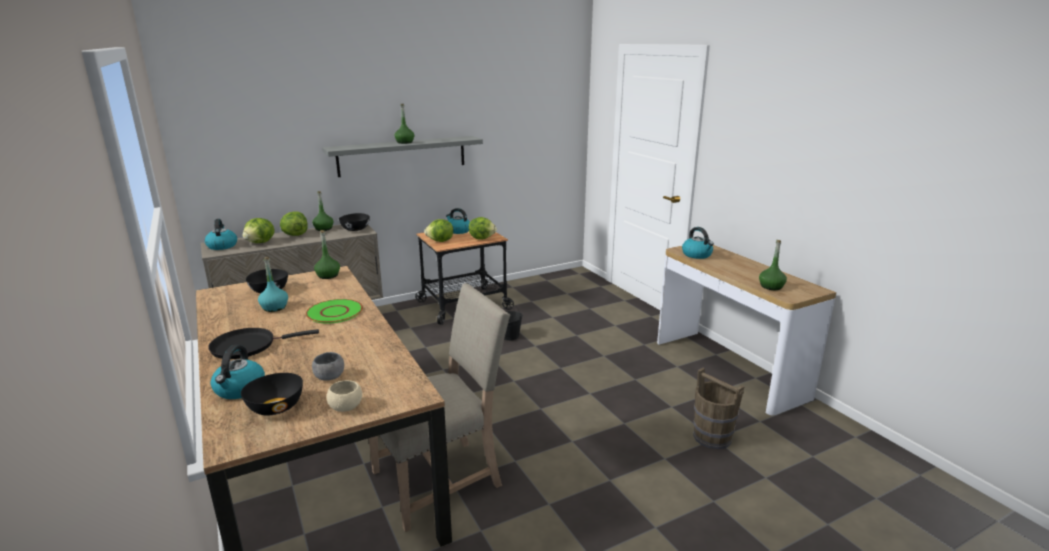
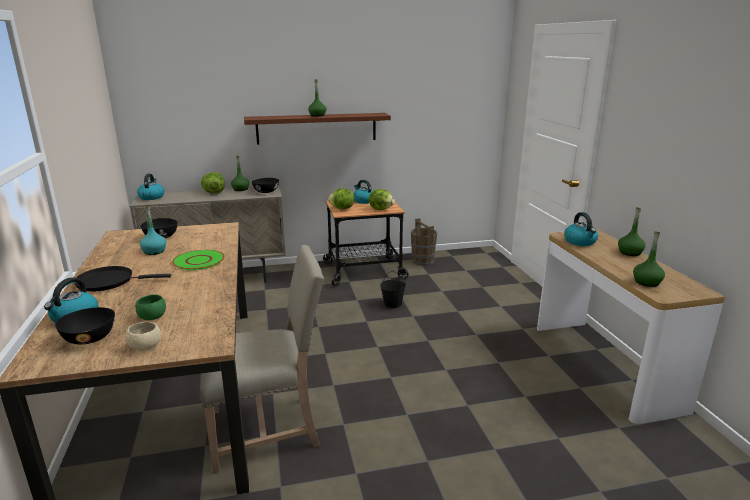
camera: 15 degrees right, 0 degrees up
(261, 242) = (182, 197): lettuce -> none
(328, 275) = (216, 229): green bottle -> green bottle (630, 252)
(329, 377) = (152, 317): grey bowl -> green bowl
(402, 156) = (317, 128): grey shelf -> brown shelf
(712, 437) = (556, 435): brown bucket -> brown bucket (423, 261)

